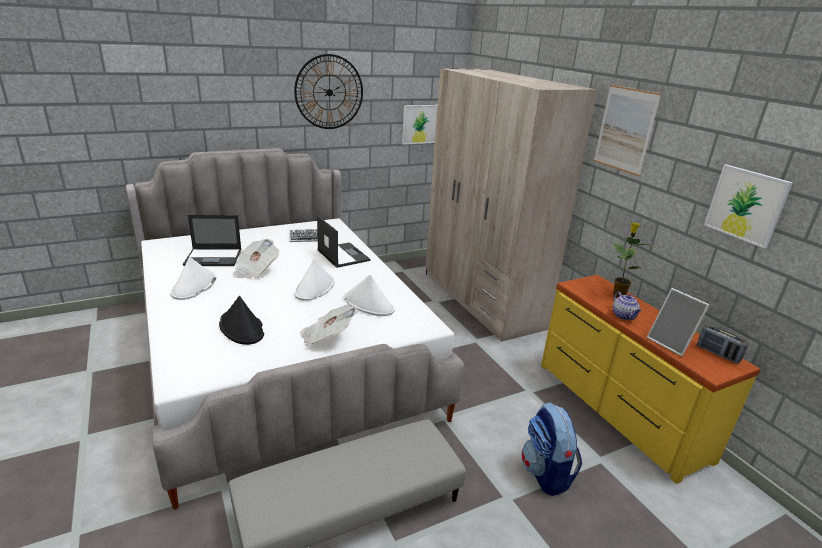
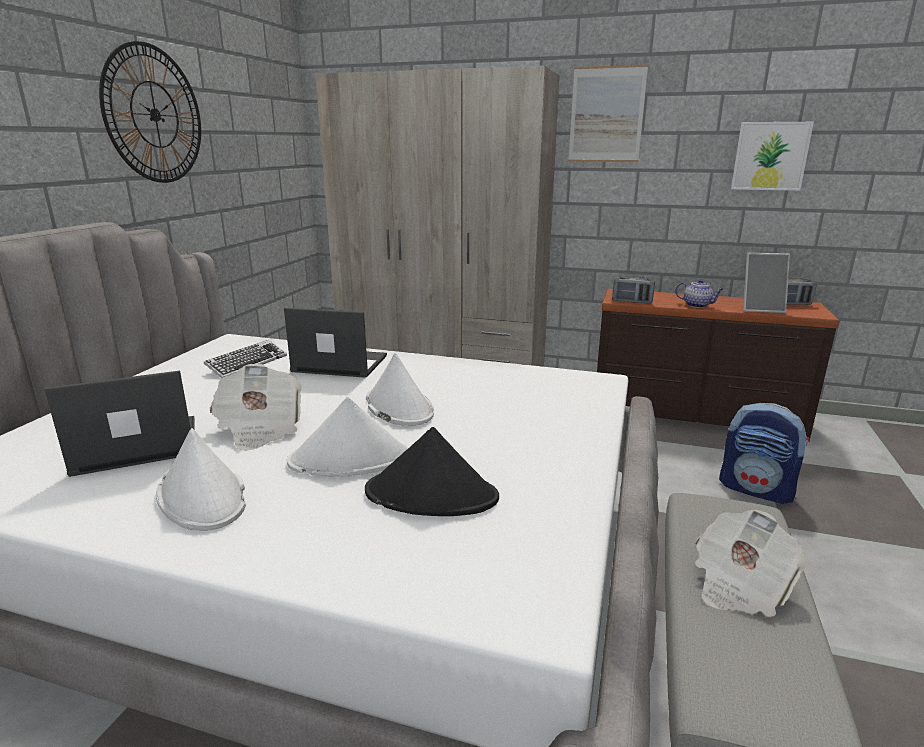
camera: 45 degrees left, 5 degrees down
(214, 257) = (135, 446): laptop -> laptop turned 150 degrees counterclockwise
(327, 337) = (551, 441): newspaper -> newspaper (739, 584)
(369, 304) = (499, 391): white hat -> white hat (350, 459)
(419, 124) = (271, 171): picture -> none
(580, 291) = (631, 302): none -> radio
(617, 409) = (694, 414): yellow dresser -> brown dresser
(618, 294) = (656, 295): potted plant -> none

